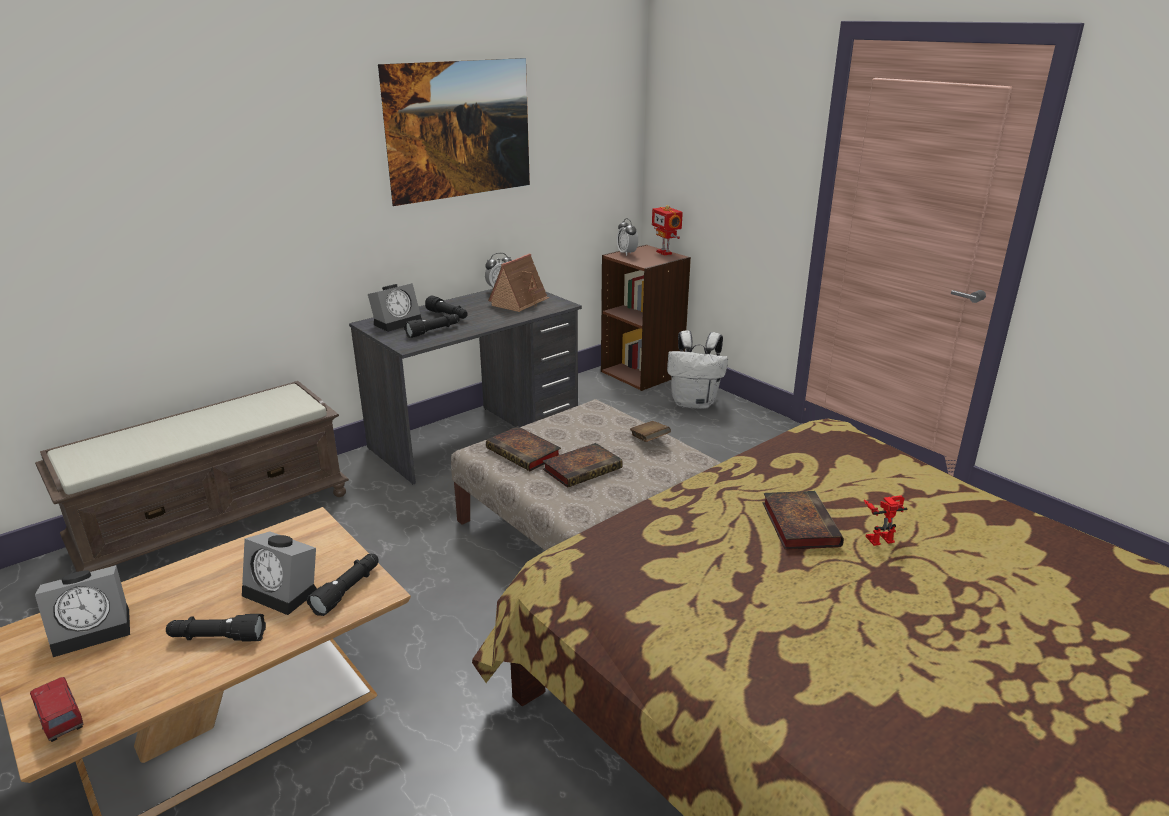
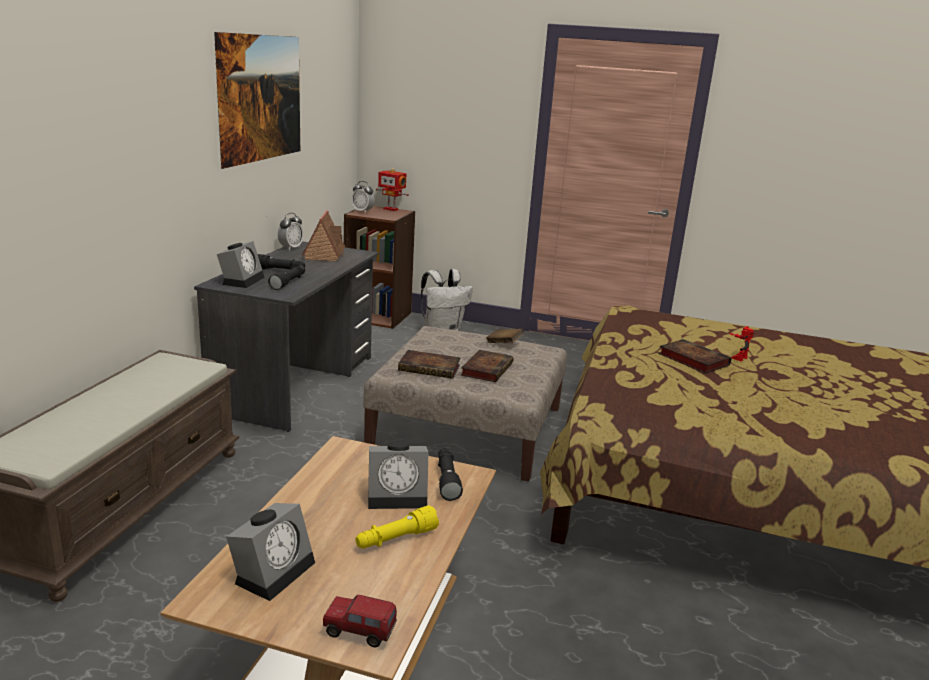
camera: 35 degrees left, 5 degrees down
(217, 638) = (395, 539): black flashlight -> yellow flashlight

